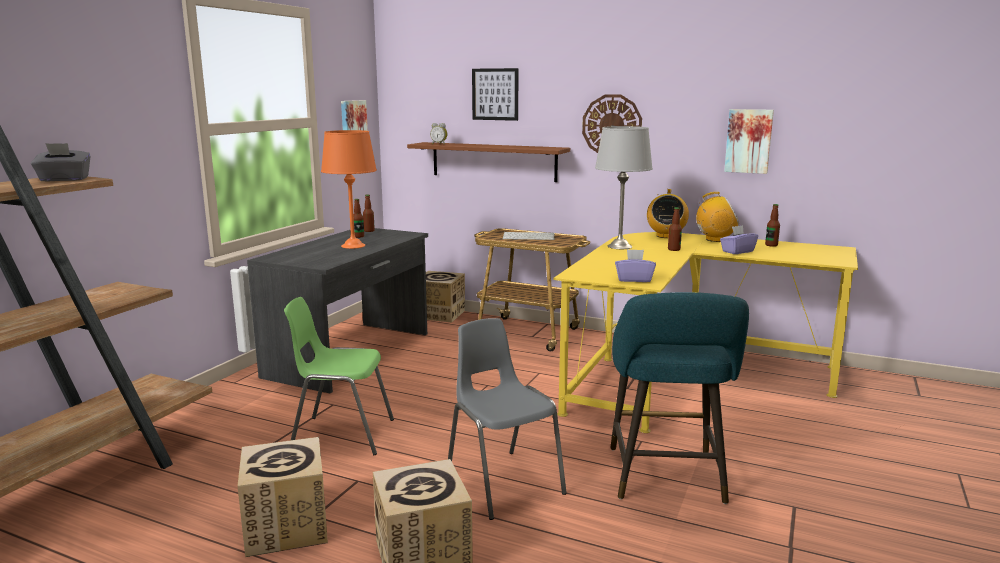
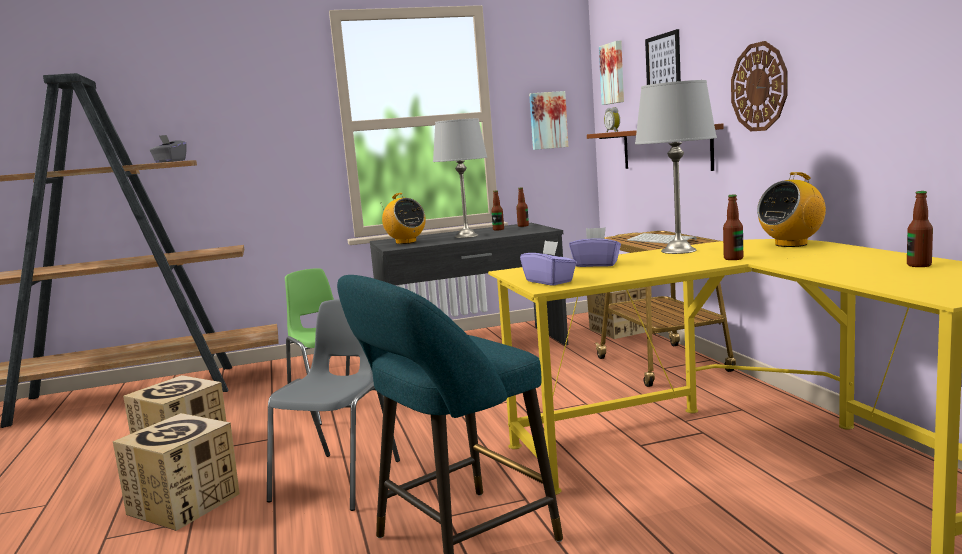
camera: 50 degrees right, 5 degrees down
(353, 246) = (467, 236): orange table lamp -> grey table lamp
(715, 239) = (850, 252): radio -> radio (405, 242)
(737, 251) = (818, 268): purple tissue box -> purple tissue box (596, 264)
(748, 141) = (916, 85): picture -> picture (613, 73)

